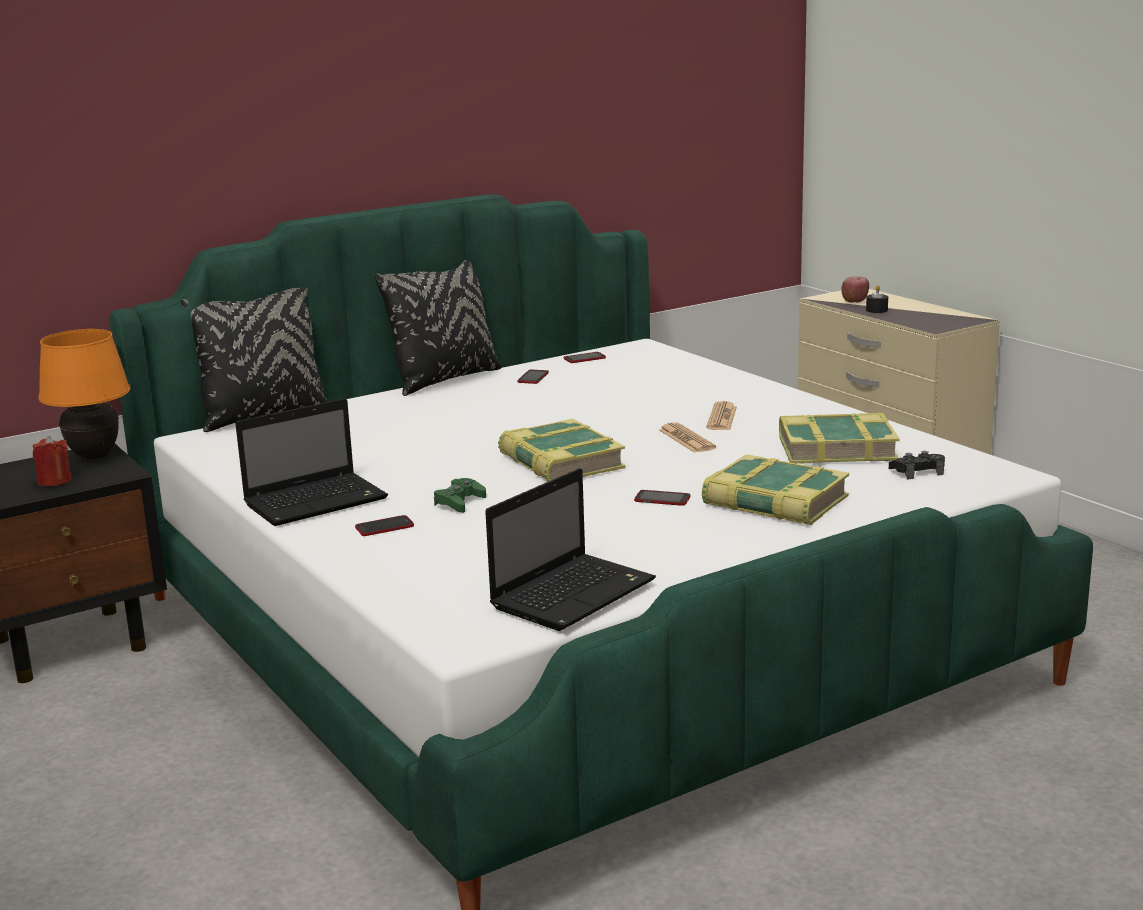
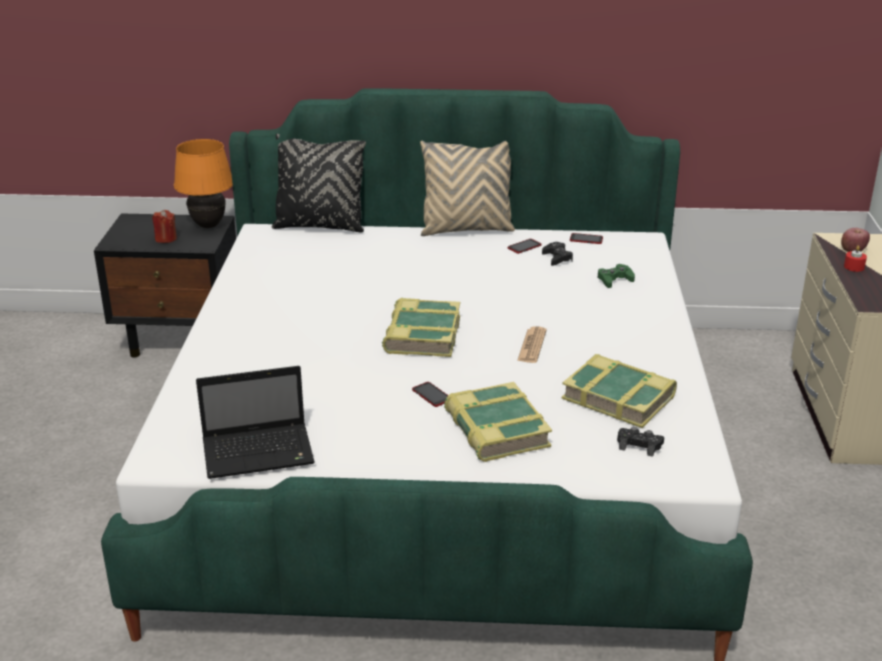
camera: 35 degrees right, 10 degrees up
(318, 501) = (247, 312): laptop -> none
(384, 527) = (249, 349): phone -> none
(444, 380) = (466, 229): black pillow -> beige pillow
(459, 502) = (316, 346): green game controller -> green game controller (614, 280)
(583, 377) = (557, 258): none -> black game controller
(722, 418) = (588, 334): newspaper -> none
(876, 310) = (854, 267): black candle -> red candle

